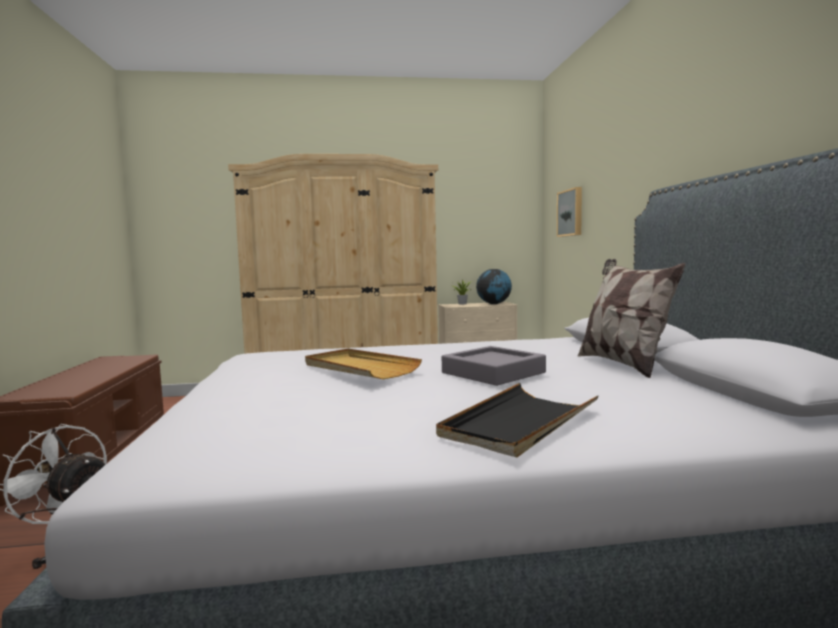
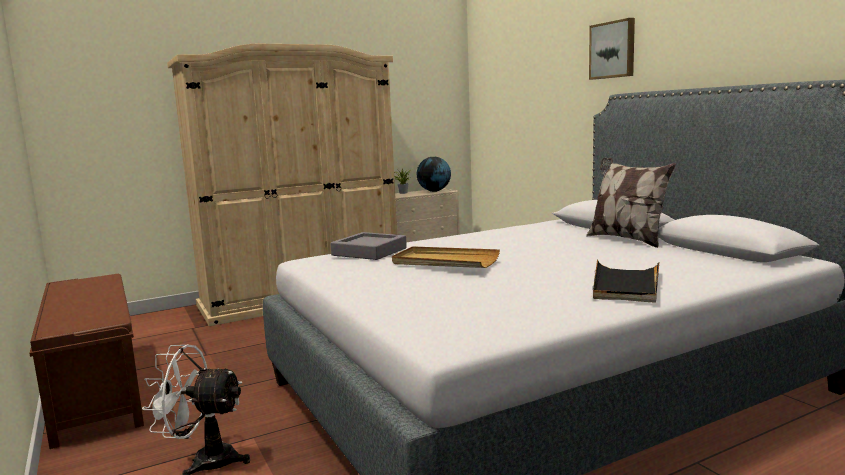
camera: 20 degrees left, 5 degrees up
(493, 373) = (551, 255): grey tray -> grey tray (369, 252)
(571, 213) = (509, 102): picture -> picture (613, 50)

